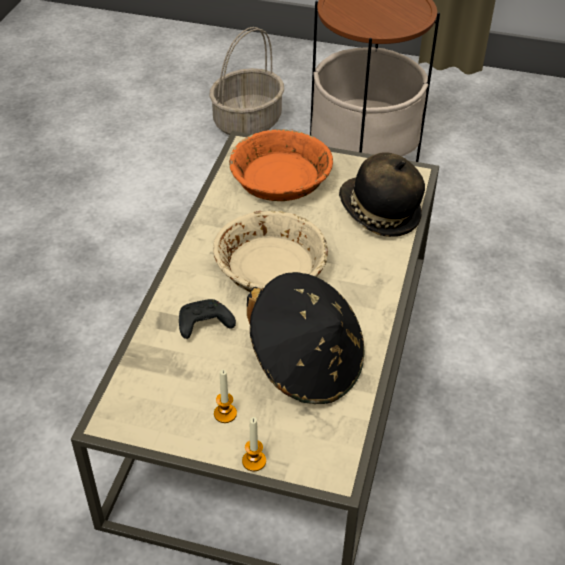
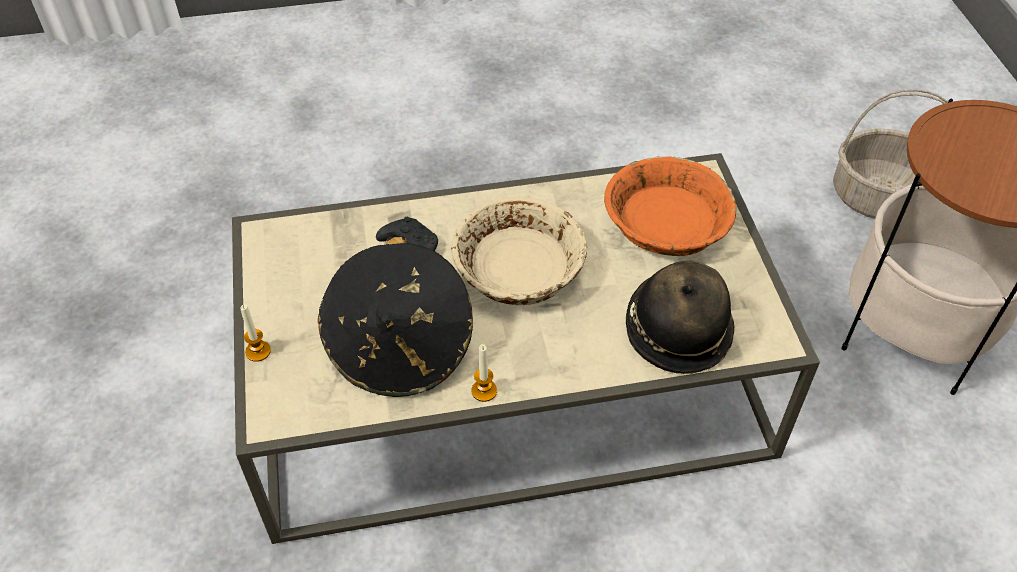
camera: 65 degrees right, 5 degrees up
(225, 414) = (305, 308): candle -> candle (484, 391)

